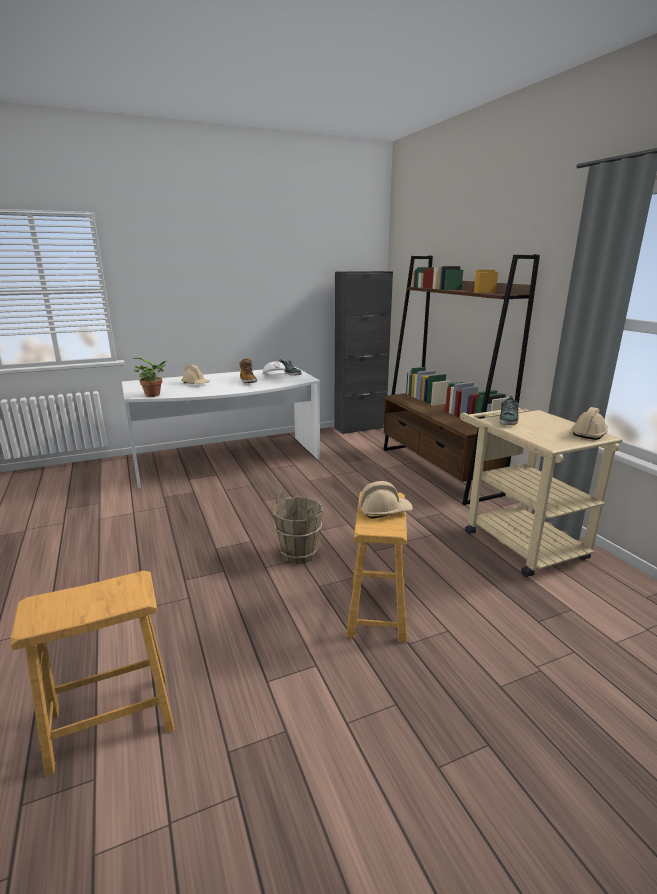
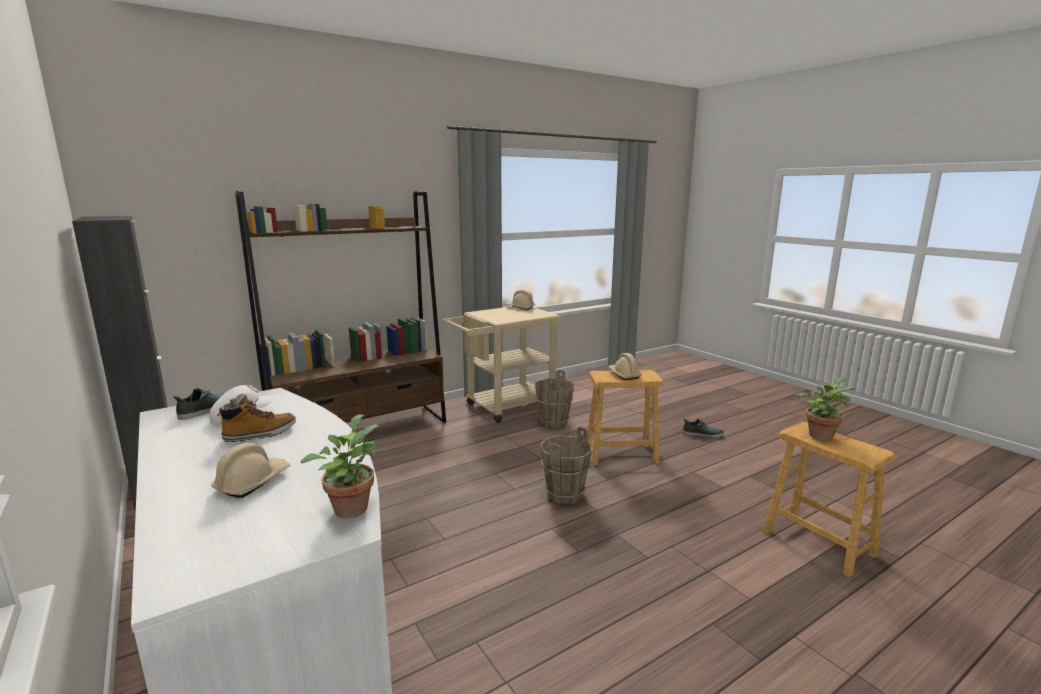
camera: 100 degrees left, 5 degrees down
(111, 596) = (820, 435): none -> potted plant
(473, 571) = (554, 423): none -> brown bucket
(508, 419) = (498, 318): shoe -> shoe (702, 434)

